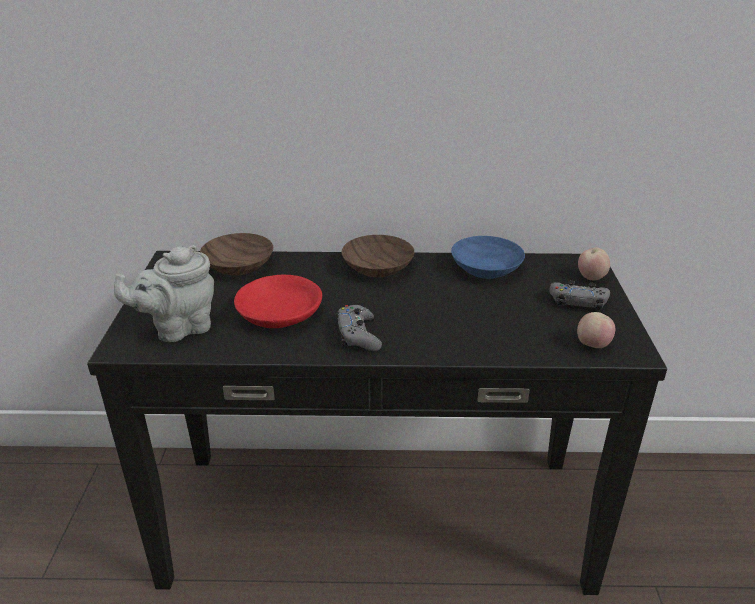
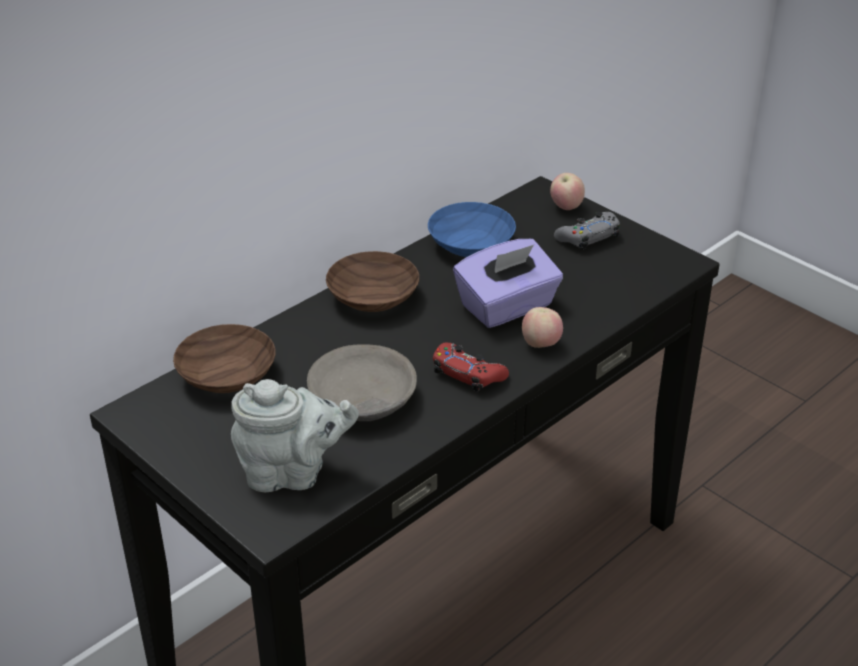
camera: 45 degrees left, 5 degrees up
(179, 328) = (292, 473): grey teapot -> grey teapot turned 105 degrees counterclockwise
(278, 314) = (362, 399): red bowl -> grey bowl
(358, 335) = (468, 374): grey game controller -> red game controller
(449, 313) = (507, 307): none -> purple tissue box
(592, 346) = (651, 273): apple -> apple (540, 344)

